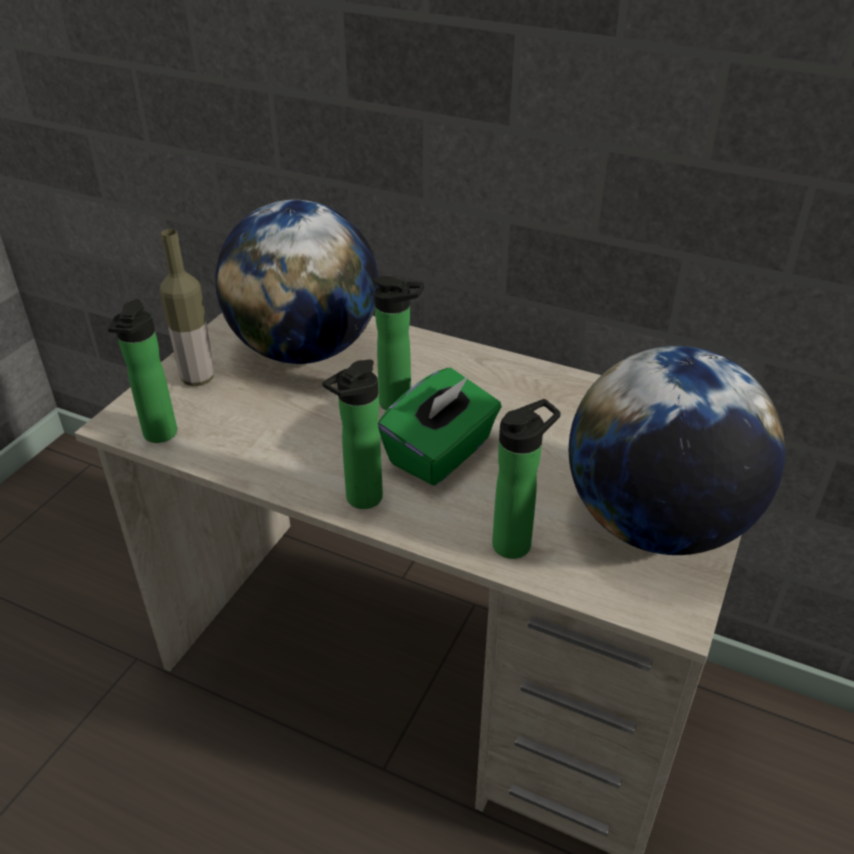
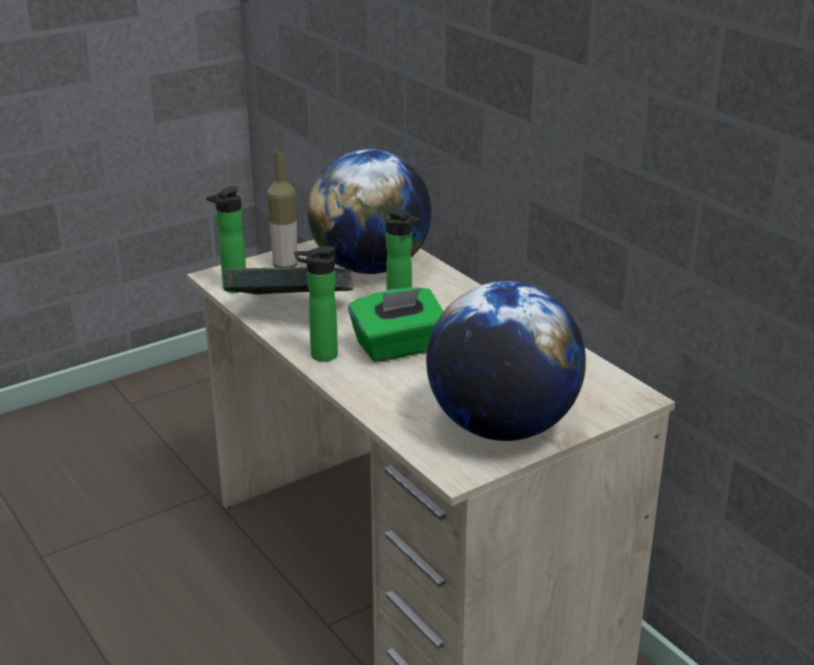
camera: 30 degrees right, 10 degrees down
(265, 445) = (291, 312): none -> book
(516, 542) = (395, 406): bottle -> none

